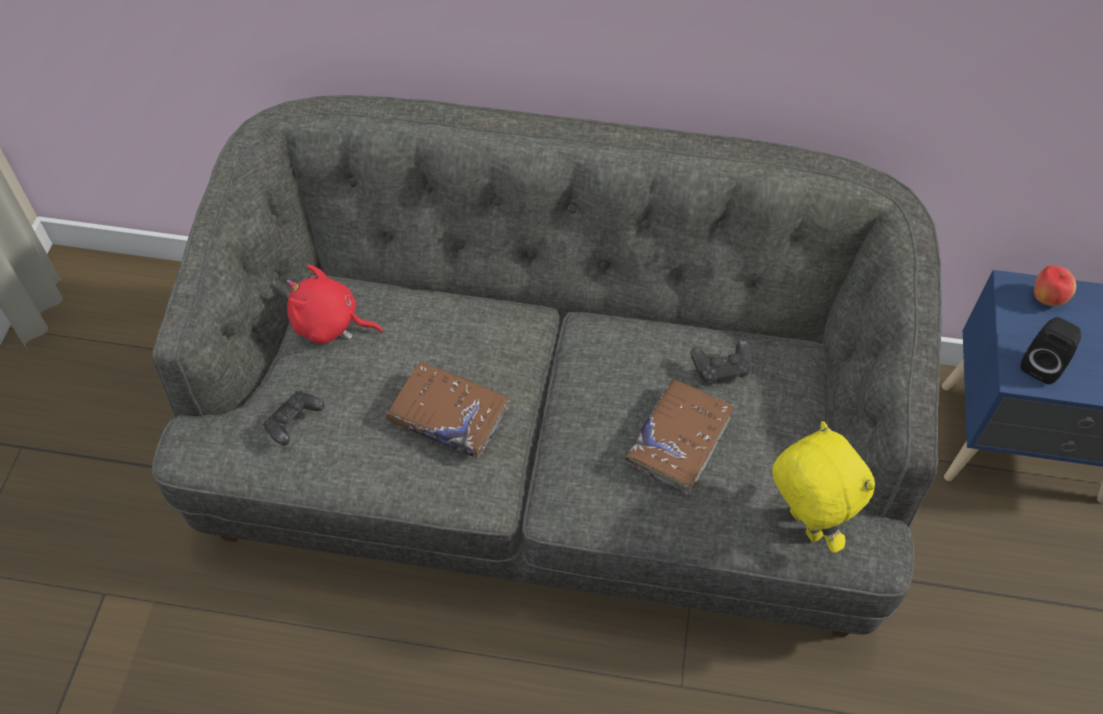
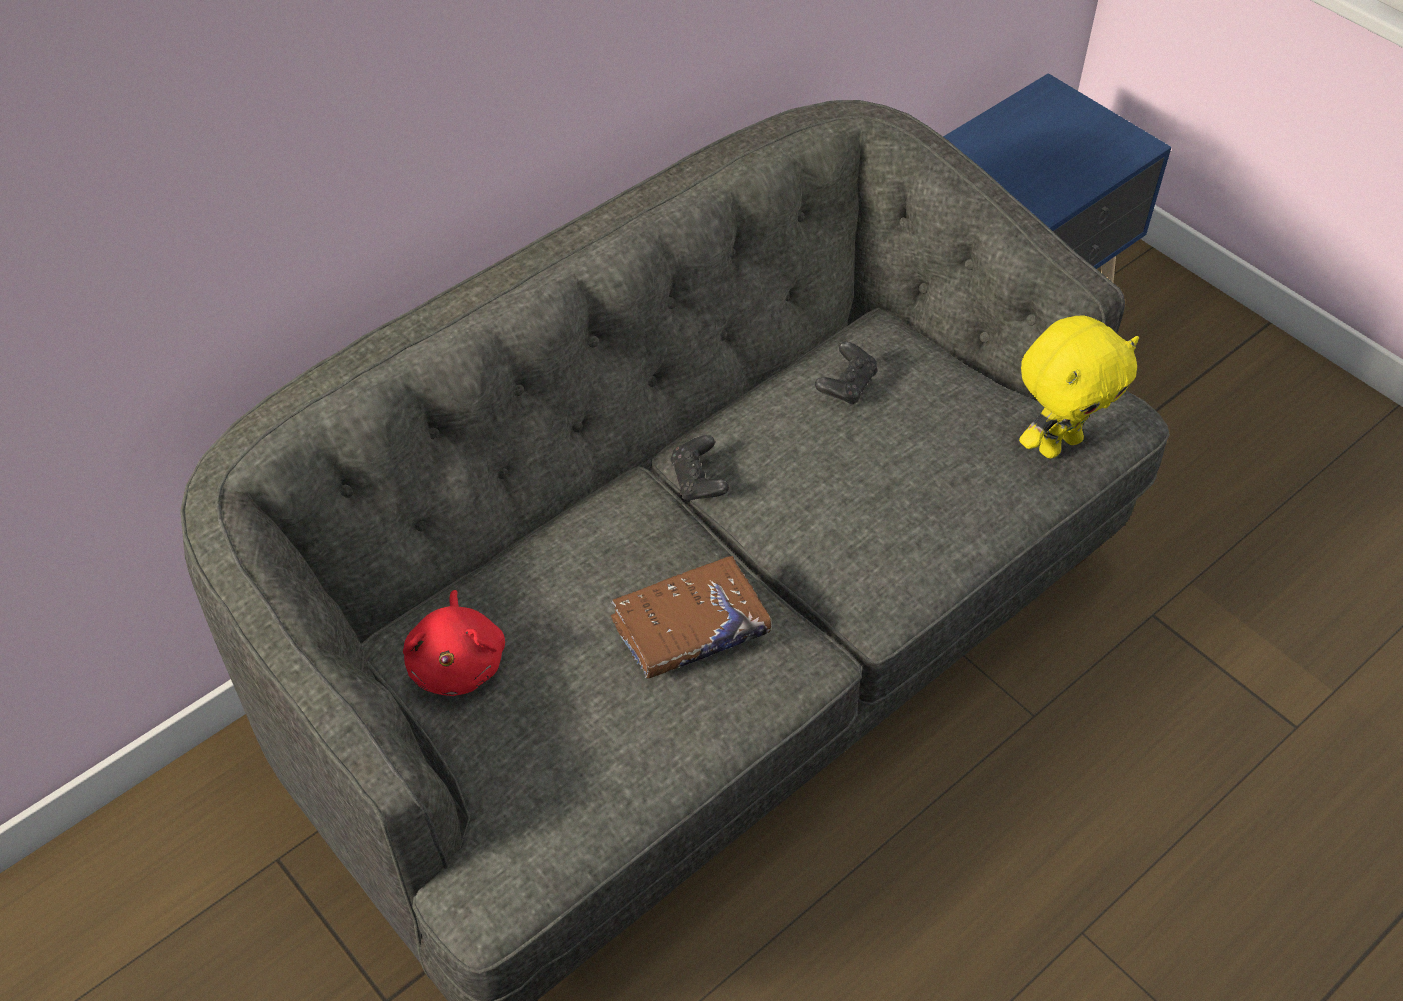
camera: 50 degrees left, 5 degrees down
(294, 424) = (562, 772): black game controller -> black game controller (698, 481)
(330, 324) = (458, 662): red plush toy -> red plush toy turned 60 degrees counterclockwise
(679, 440) = (896, 466): brown book -> none
(803, 525) = (1058, 444): yellow plush toy -> yellow plush toy turned 135 degrees clockwise
(1042, 364) = (1039, 190): black speaker -> none
(1046, 299) = (979, 143): apple -> none

